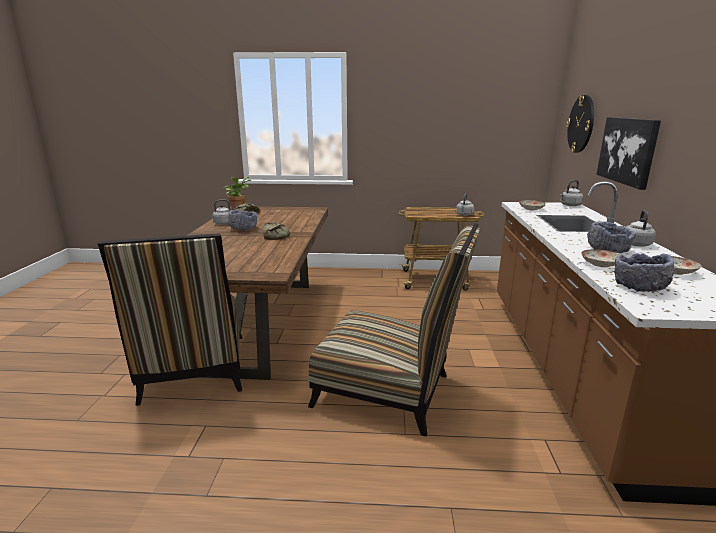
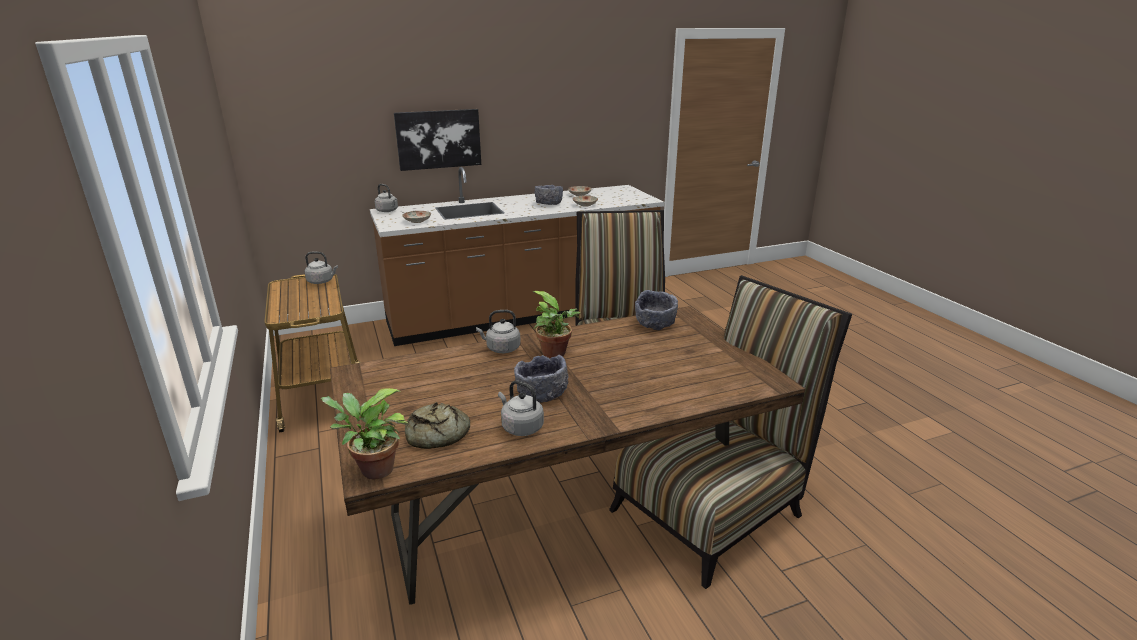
camera: 115 degrees left, 5 degrees up
(276, 236) = (556, 354): bread -> potted plant
(581, 124) = (319, 126): wall clock -> none
(636, 244) = (523, 198): grey kettle -> grey kettle (501, 348)
(639, 287) = (617, 200): grey bowl -> grey bowl (655, 323)

